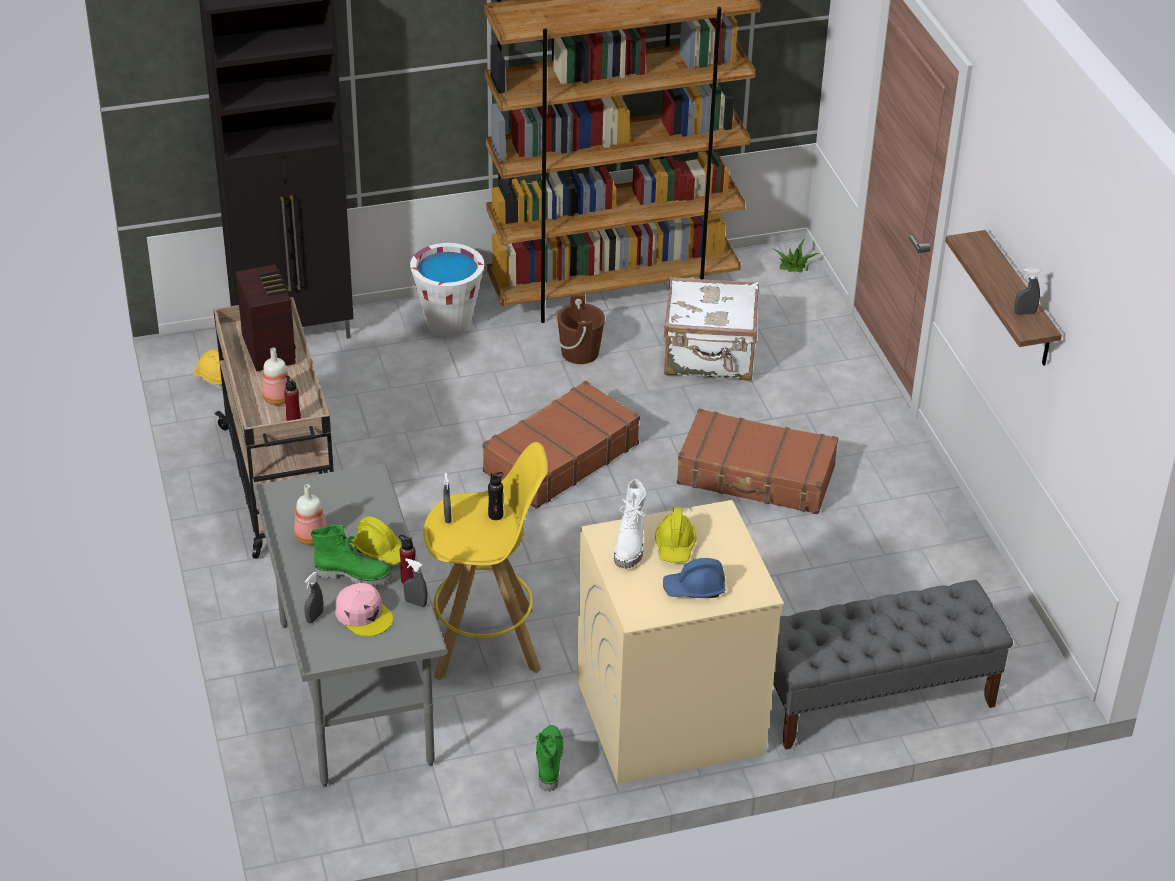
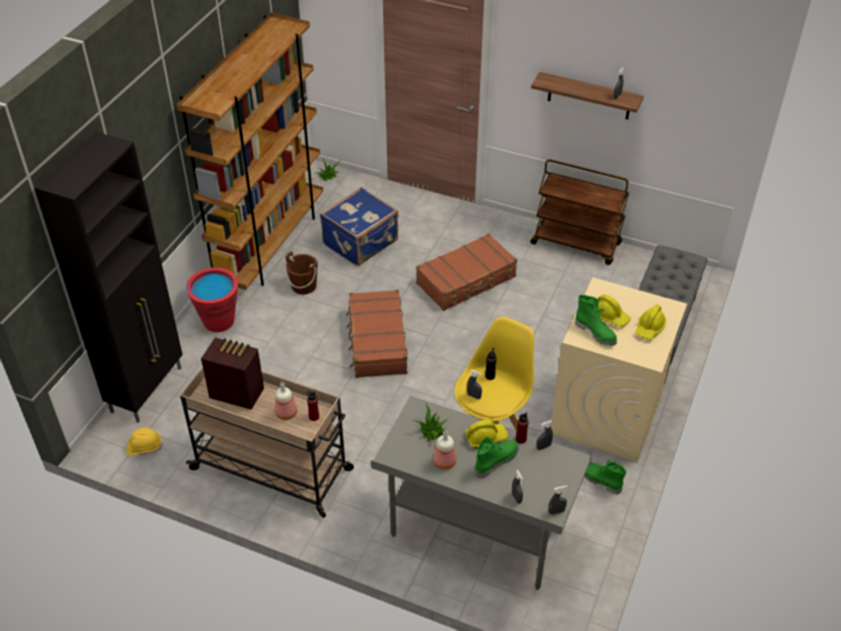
camera: 50 degrees left, 5 degrees up
(326, 658) = (556, 511): none -> grey spray bottle
(349, 504) = (432, 430): none -> potted plant
(364, 615) = (533, 475): pink cap -> none
(448, 323) = (218, 321): white bucket -> red bucket
(631, 546) = (596, 332): white boot -> green boot
(694, 589) = (650, 328): blue hard hat -> yellow hard hat
(709, 356) = (361, 243): white suitcase -> blue suitcase
(955, 539) = (576, 244): none -> brown cart

